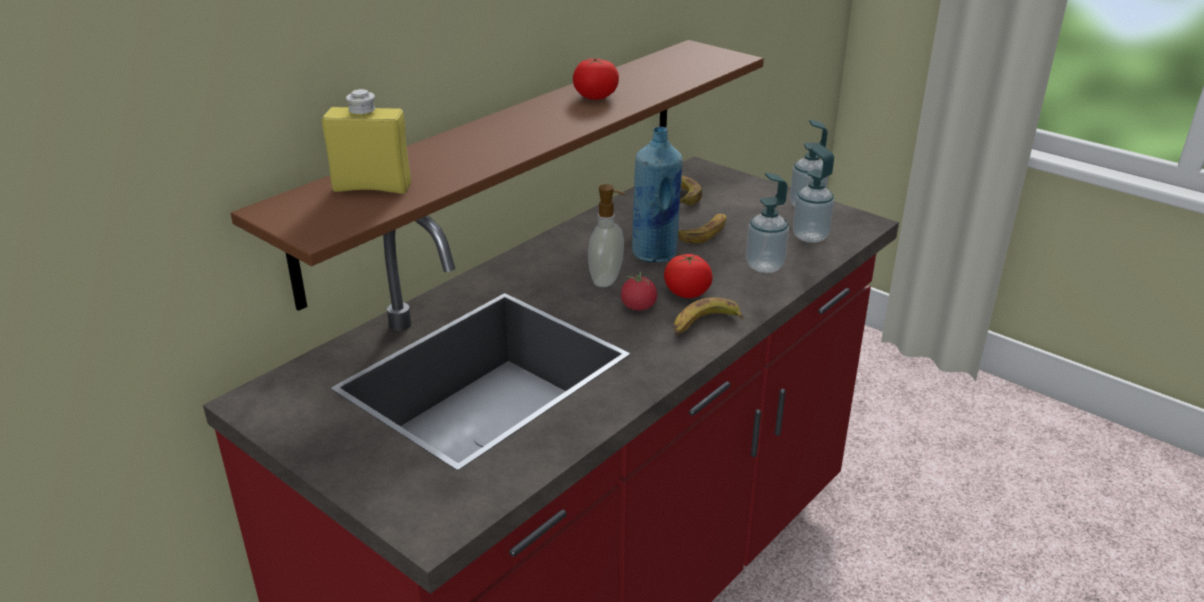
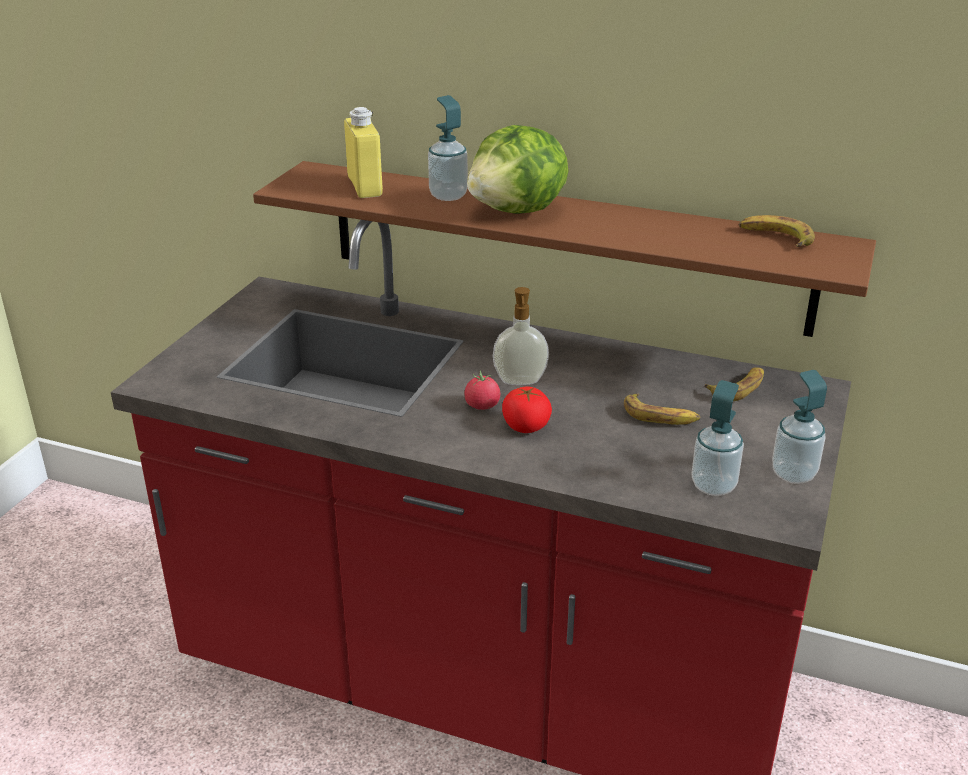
camera: 70 degrees right, 0 degrees up
(523, 131) = (518, 211): none -> lettuce
(596, 97) = (633, 224): tomato -> none
(655, 254) = (589, 397): blue bottle -> none
(704, 324) = (472, 445): banana -> banana (775, 238)
(764, 266) = (616, 464): soap dispenser -> soap dispenser (448, 195)

